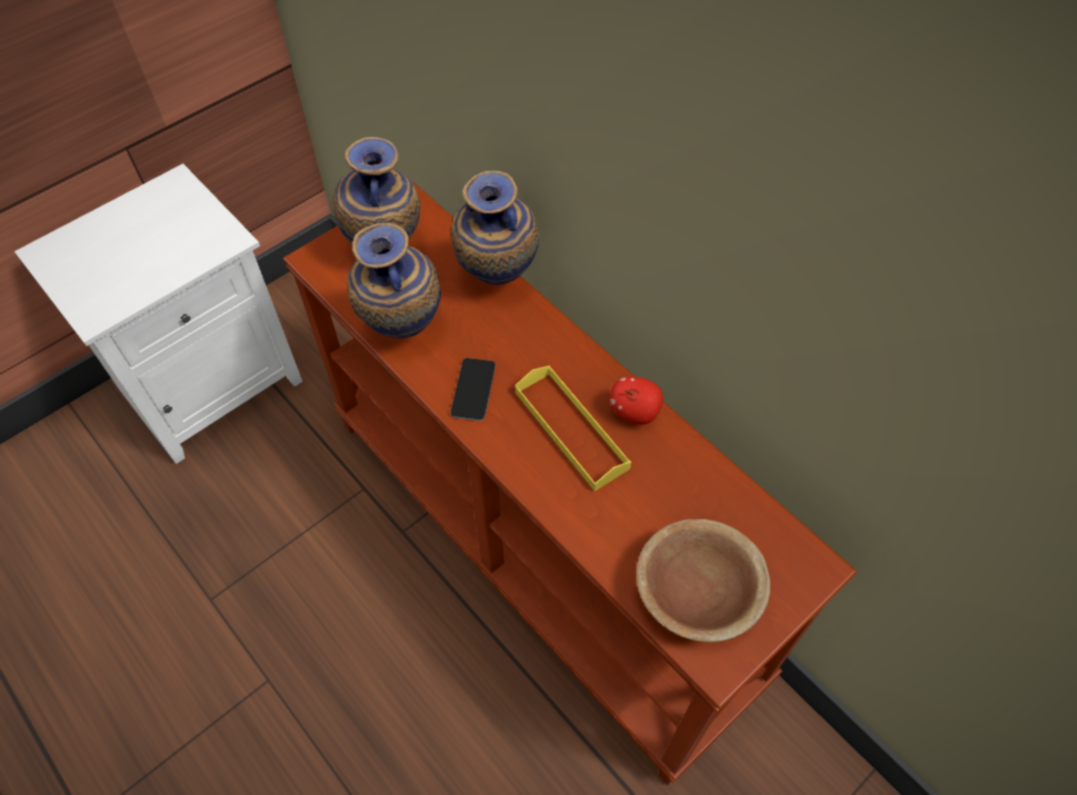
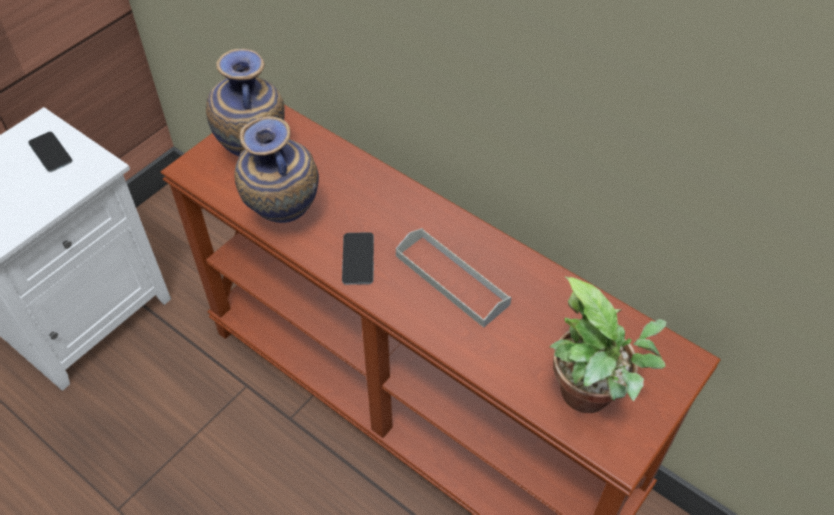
camera: 10 degrees left, 5 degrees down
(180, 216) = (50, 152): none -> phone
(496, 281) = (358, 166): vase -> none
(571, 429) = (451, 280): yellow tray -> grey tray
(635, 412) = (504, 257): apple -> none
(697, 591) = (590, 397): brown bowl -> potted plant

